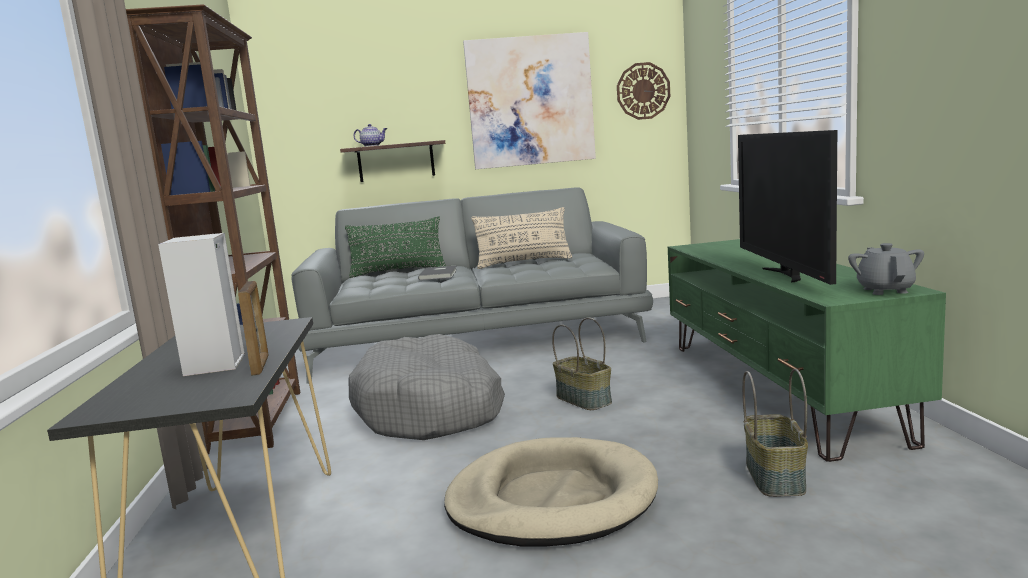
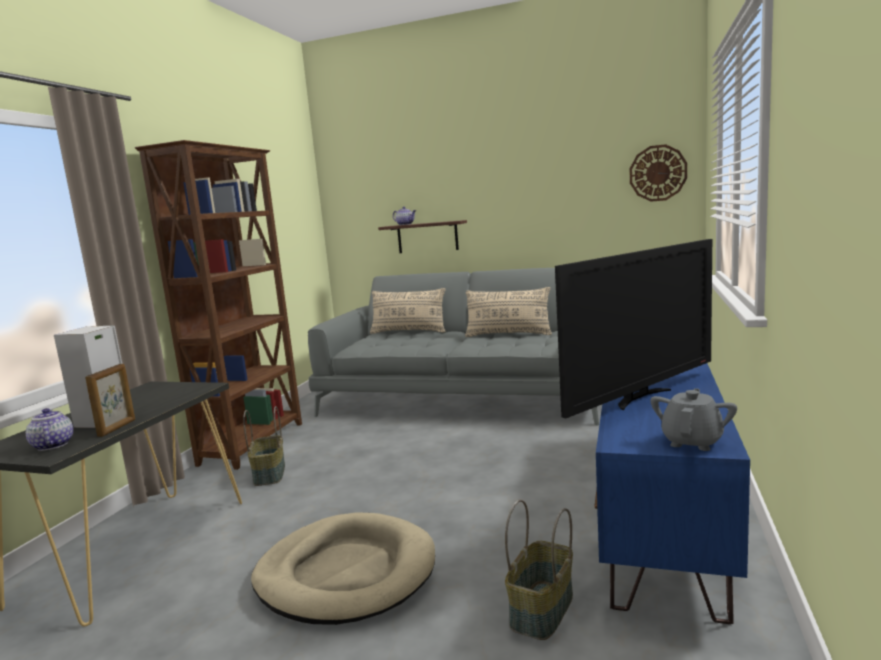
camera: 25 degrees right, 0 degrees up
(198, 392) = (52, 445): none -> teapot
(398, 271) = (409, 332): green pillow -> beige pillow
(430, 409) = (362, 459): grey dog bed -> none
(439, 274) = (428, 340): grey book -> none
(530, 101) = (544, 185): picture -> none
(584, 399) = (479, 477): basket -> basket (270, 474)
(775, 388) = (659, 506): green tv stand -> blue tv stand
(785, 274) = (640, 397): television -> television turned 150 degrees counterclockwise

